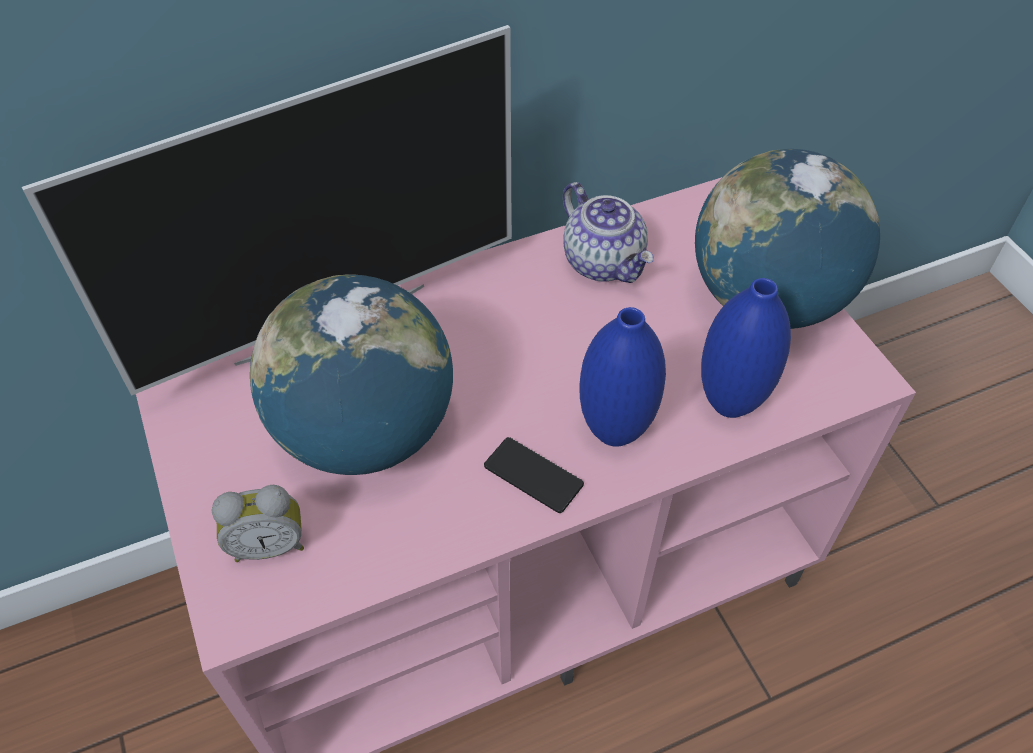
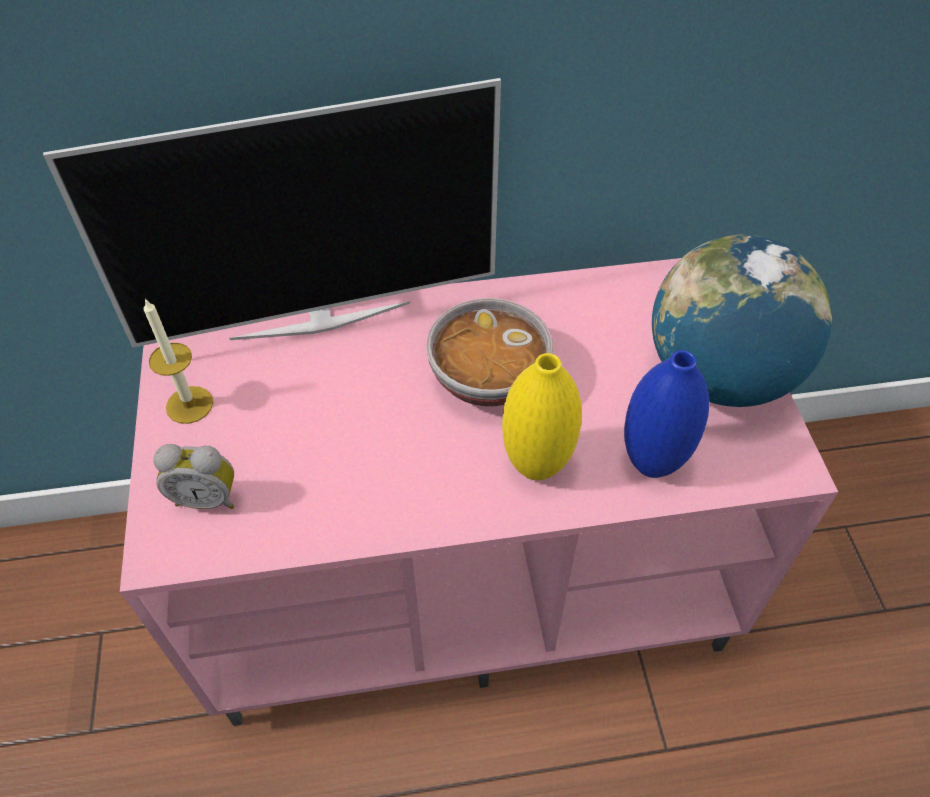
camera: 15 degrees right, 0 degrees up
(213, 446) = (189, 405): none -> candle
(365, 432) = (318, 419): globe -> none
(533, 350) = (487, 378): none -> bowl
(533, 475) = (450, 489): phone -> none
(604, 262) = (578, 312): teapot -> none
(615, 431) = (536, 466): blue vase -> yellow vase

